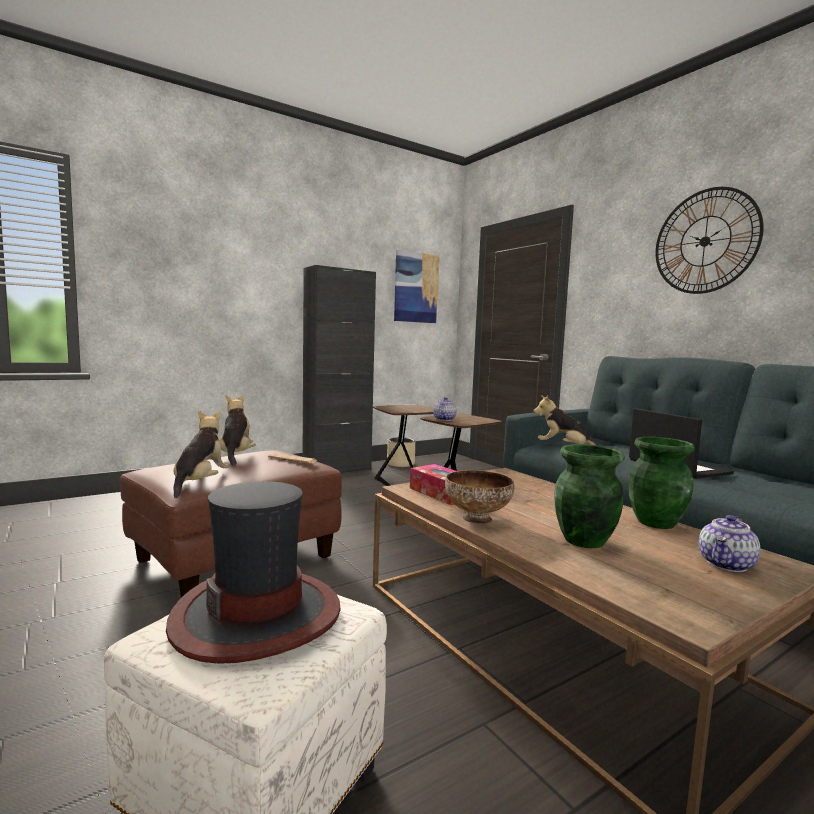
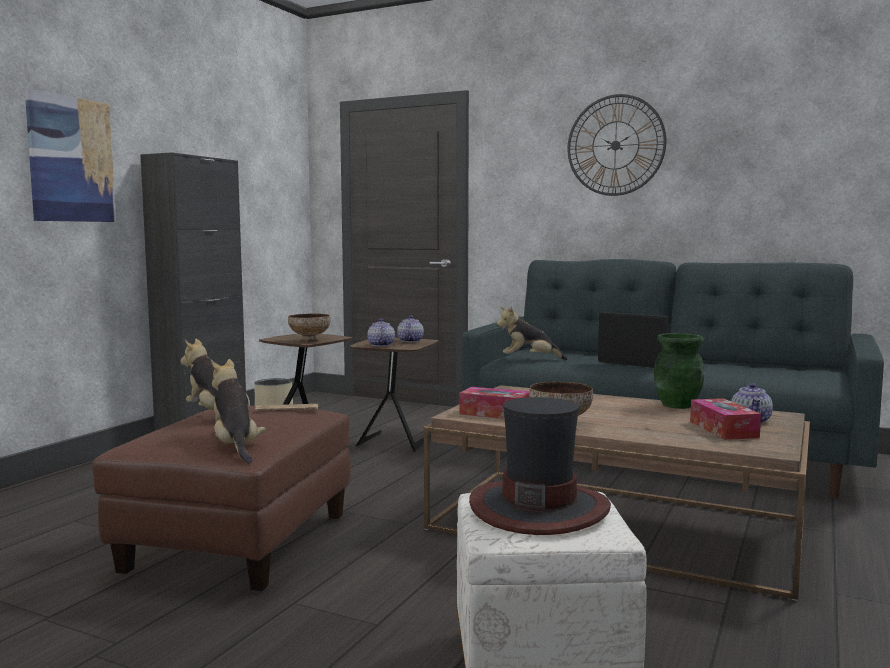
camera: 30 degrees left, 0 degrees up
(402, 410) = (310, 341): none -> bowl
(416, 287) = (266, 178): picture -> picture (71, 159)
(475, 419) = (410, 341): none -> teapot
(584, 541) = (655, 424): green vase -> none
(664, 568) = (723, 429): none -> tissue box

